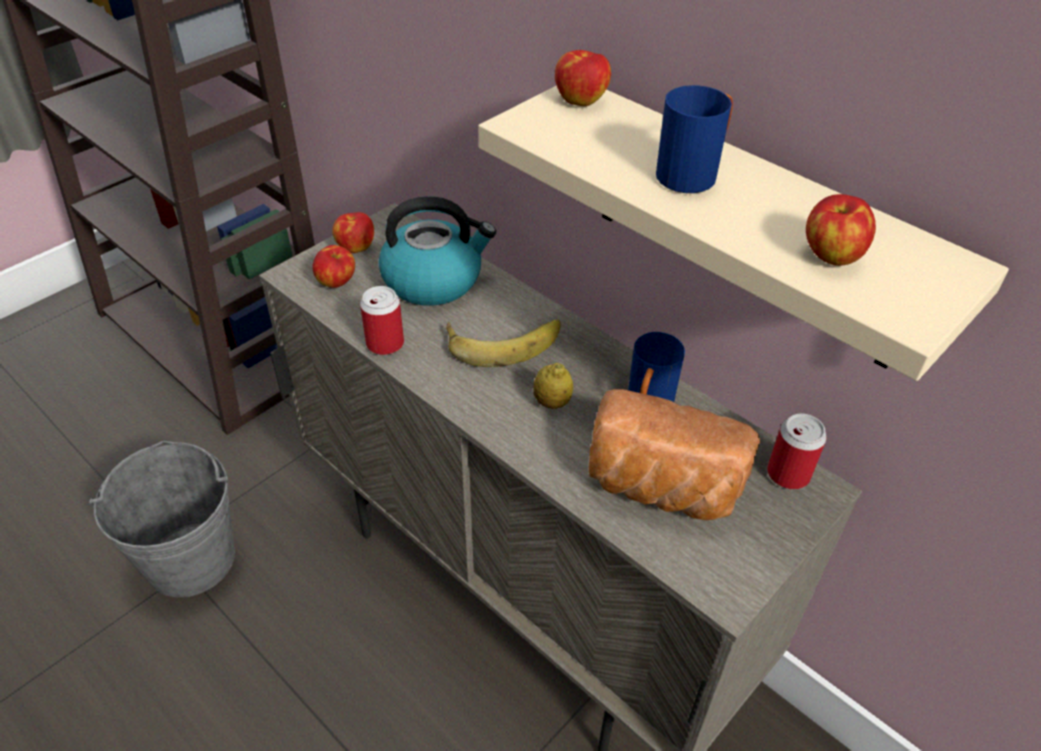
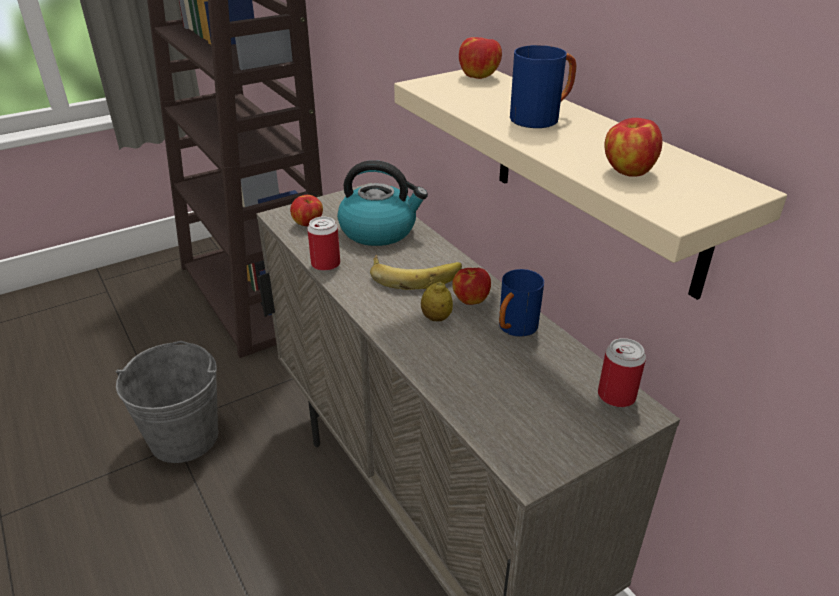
camera: 15 degrees right, 10 degrees down
(355, 247) = (331, 204): apple -> apple (470, 299)
(660, 488) = (501, 388): bread -> none

